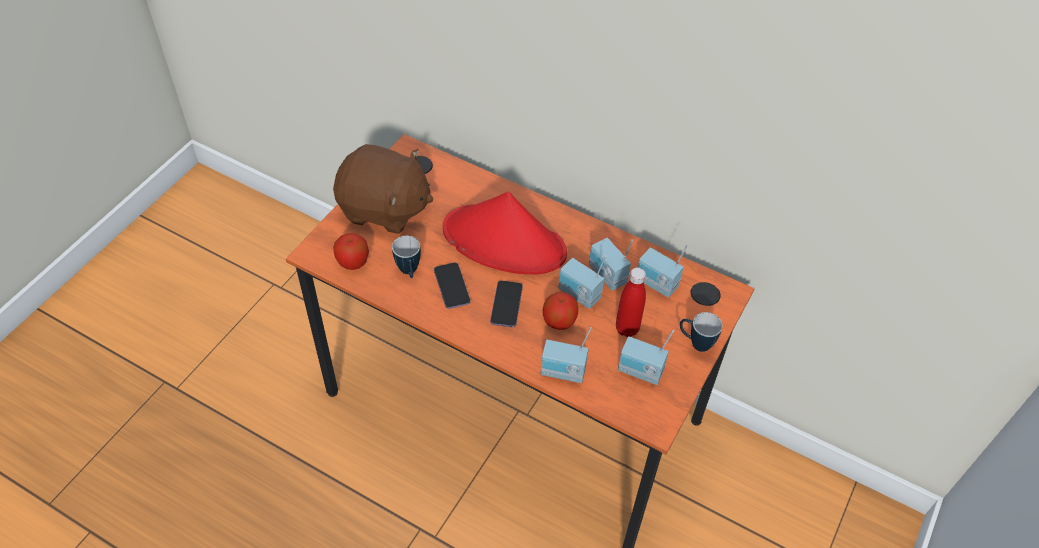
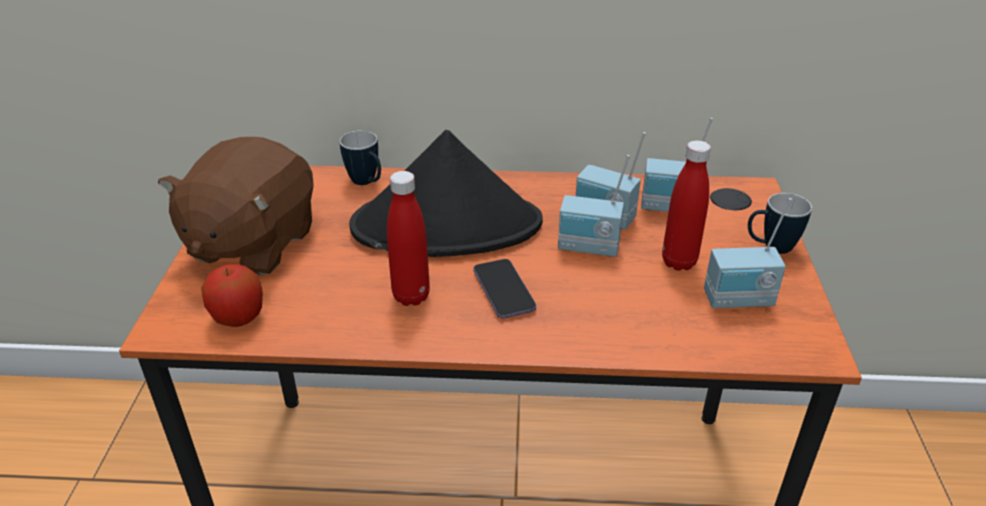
camera: 25 degrees left, 15 degrees down
(384, 209) = (251, 243): brown plush toy -> brown plush toy turned 120 degrees clockwise
(409, 272) = (336, 301): mug -> mug (367, 183)
(452, 286) = (411, 296): phone -> red bottle
(505, 242) = (448, 226): red hat -> black hat
(559, 321) = (588, 284): apple -> none
(562, 373) = (645, 339): radio -> none

